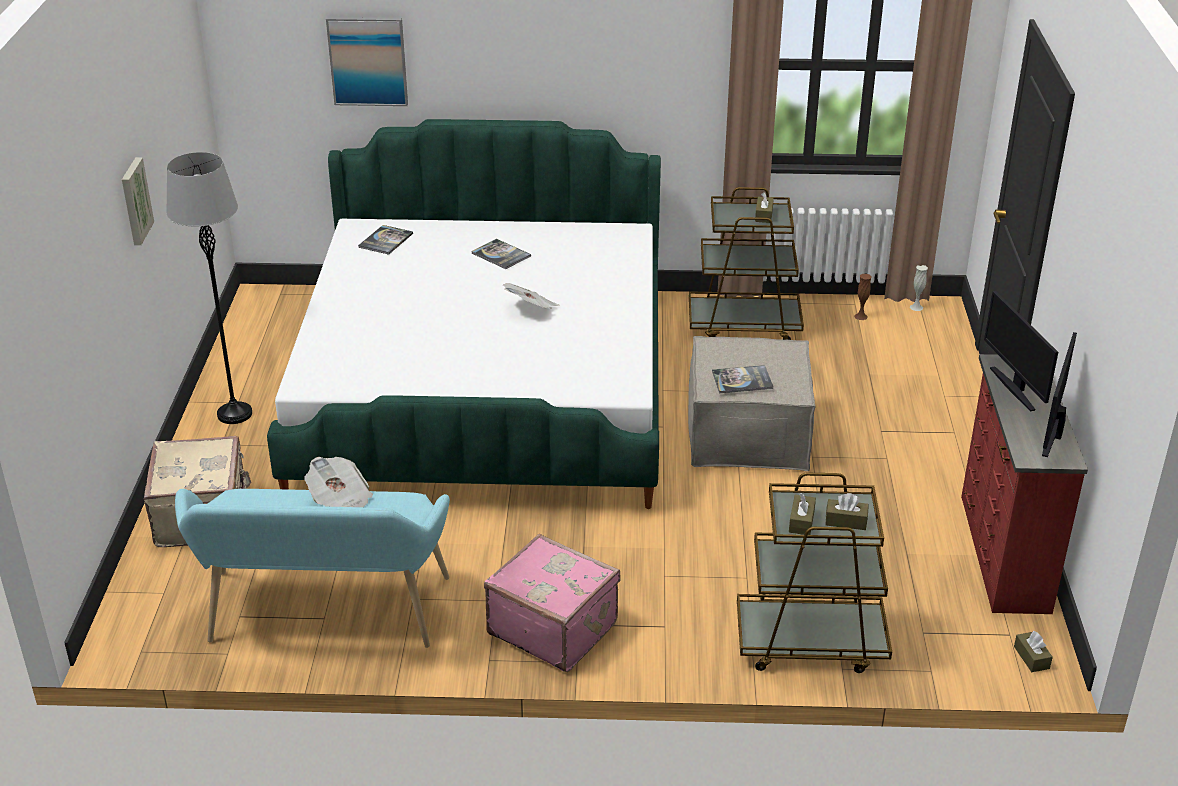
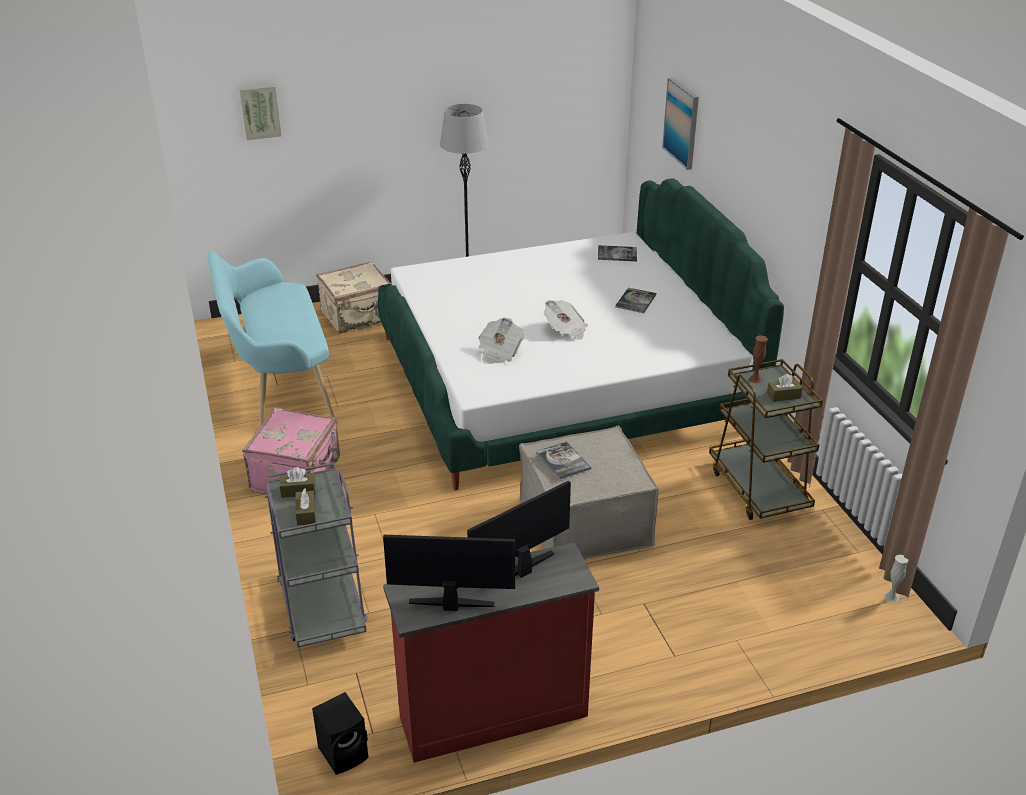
camera: 70 degrees right, 0 degrees up
(134, 201) = (433, 117): picture -> picture (260, 111)
(340, 501) = (302, 320): newspaper -> newspaper (499, 353)
(810, 642) = (322, 605): brown cart -> grey cart
(861, 316) = (838, 559): brown vase -> brown vase (755, 379)
(1031, 657) = (345, 752): brown tissue box -> black speaker

